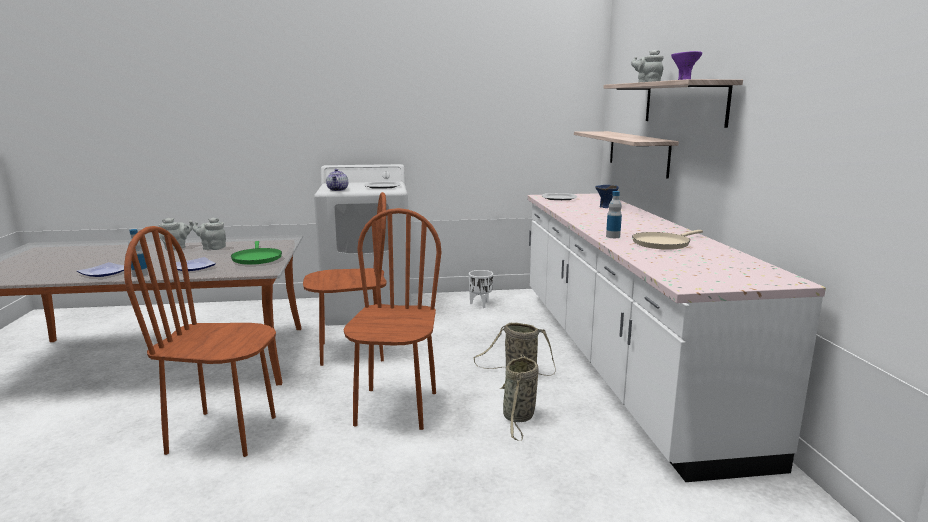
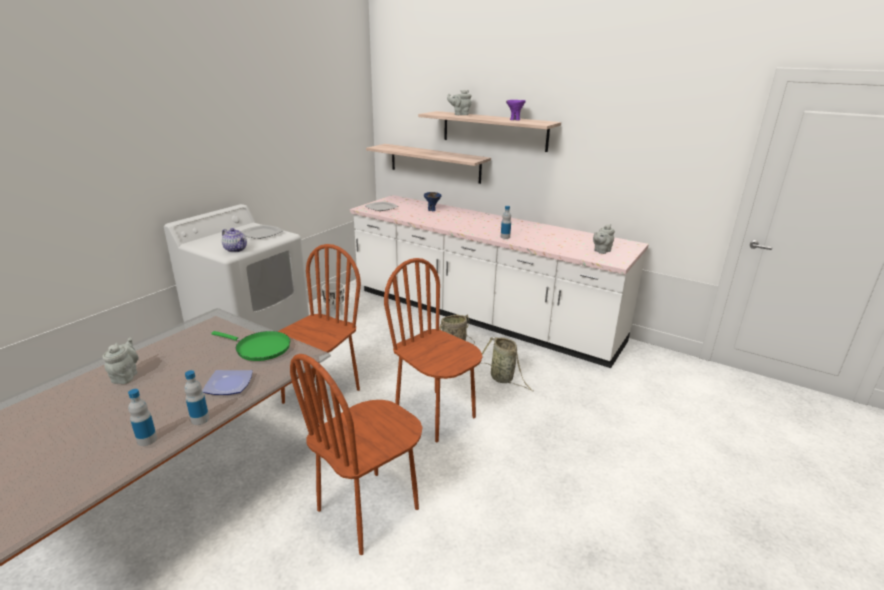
camera: 50 degrees left, 10 degrees up
(104, 273) = (147, 440): plate -> bottle
(212, 248) = (171, 358): grey teapot -> grey teapot (601, 251)
(663, 243) = (538, 235): beige frying pan -> none

